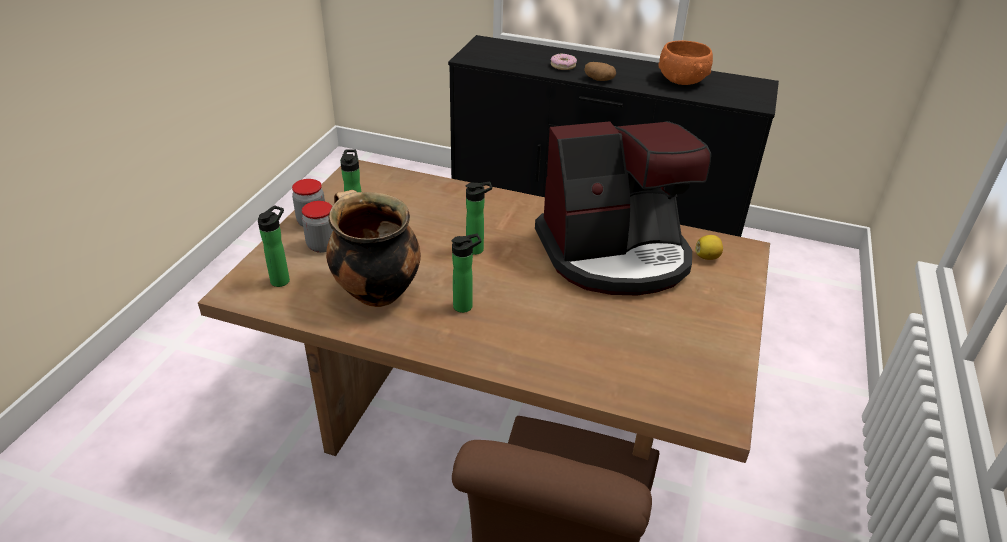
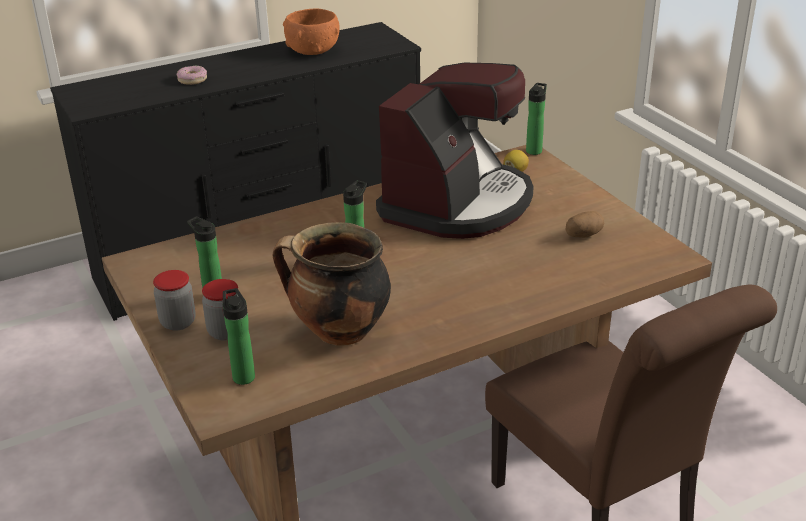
camera: 45 degrees left, 5 degrees down
(466, 306) = (422, 297): bottle -> bottle (534, 150)
(599, 80) = (245, 78): potato -> potato (583, 235)

